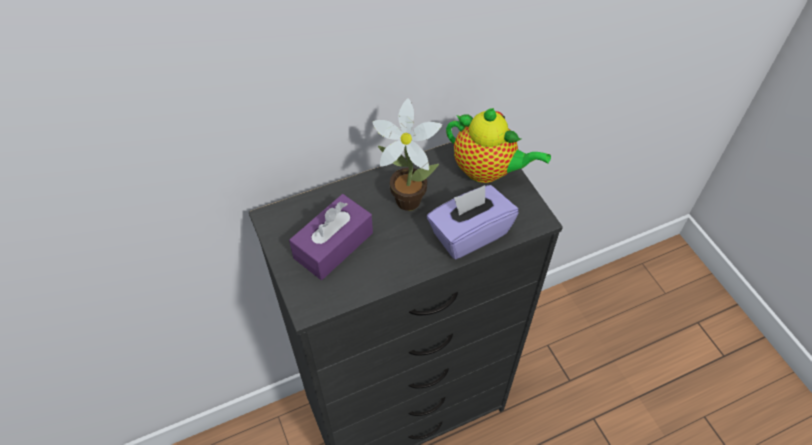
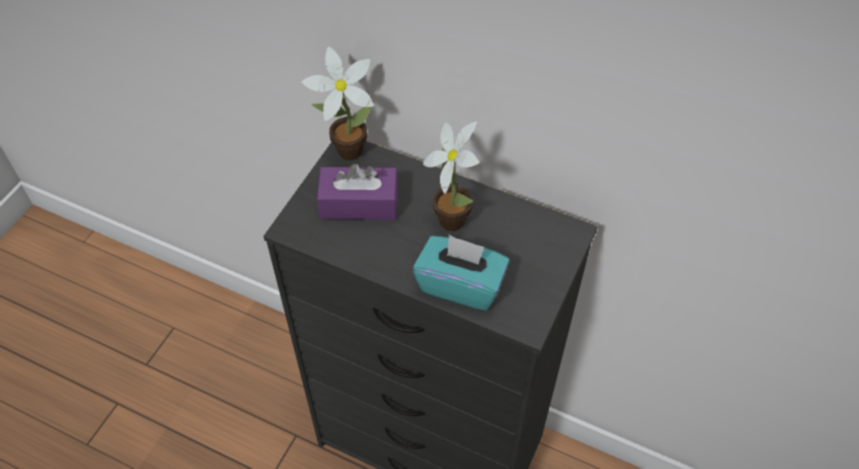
camera: 50 degrees right, 0 degrees up
(272, 220) = (345, 150): none -> potted plant
(469, 234) = (461, 285): purple tissue box -> turquoise tissue box
(487, 171) = (543, 254): teapot -> none

